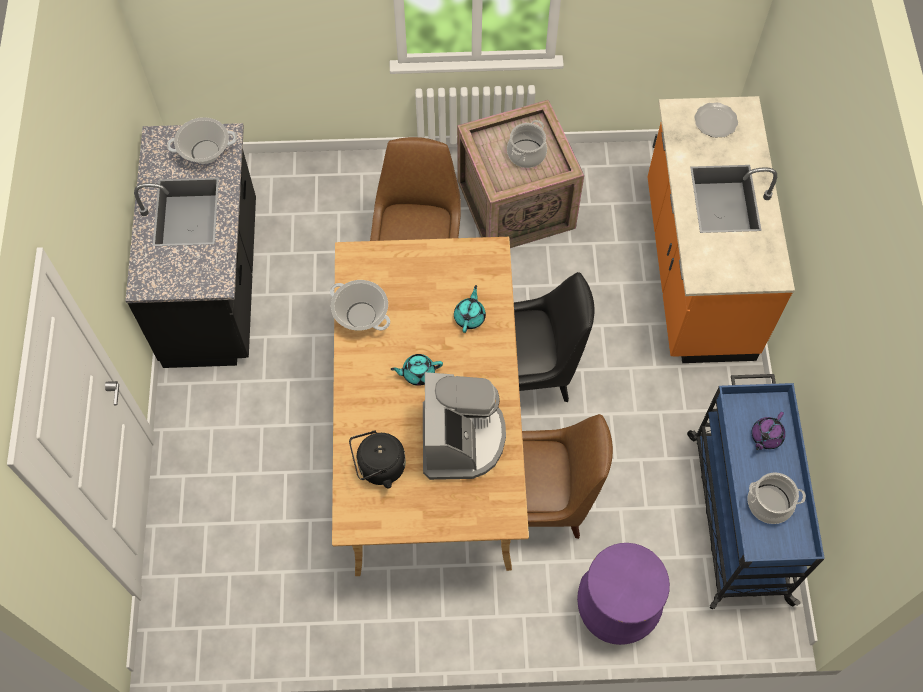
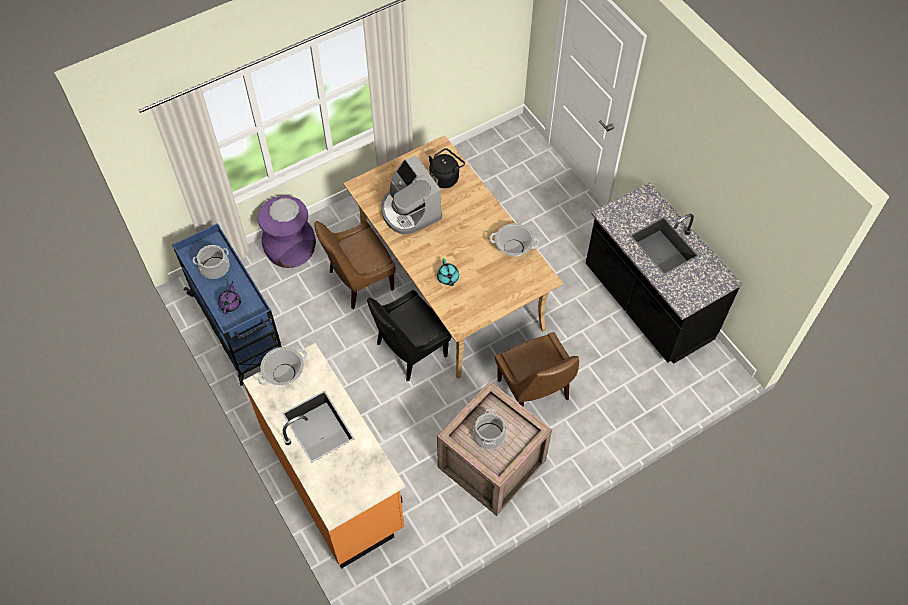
camera: 150 degrees right, 5 degrees down
(205, 152) = (687, 287): cooking pot -> cooking pot (284, 373)
(418, 373) = (457, 232): turquoise teapot -> none
(716, 121) = (352, 488): plate -> plate (284, 211)

